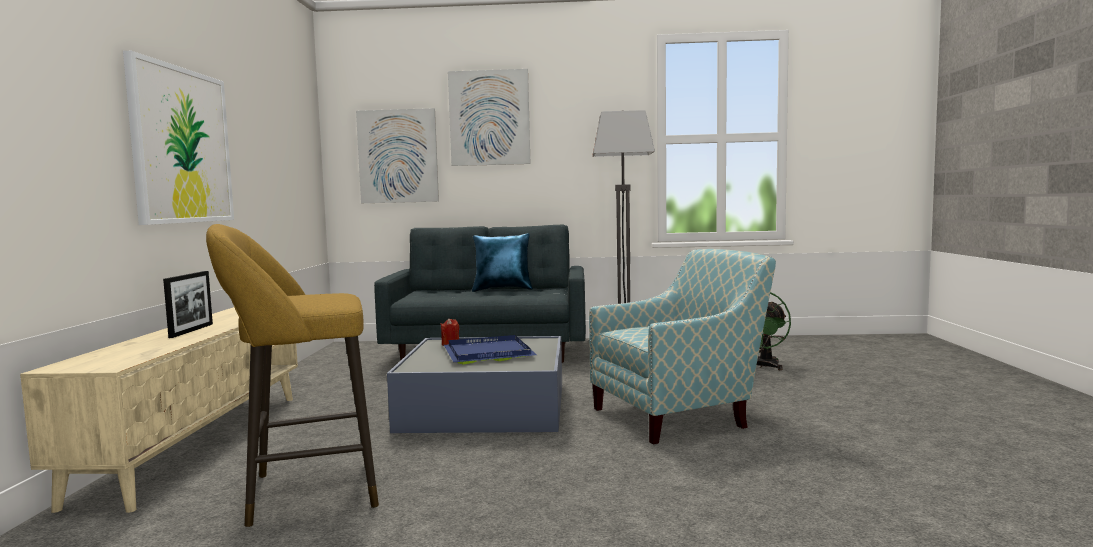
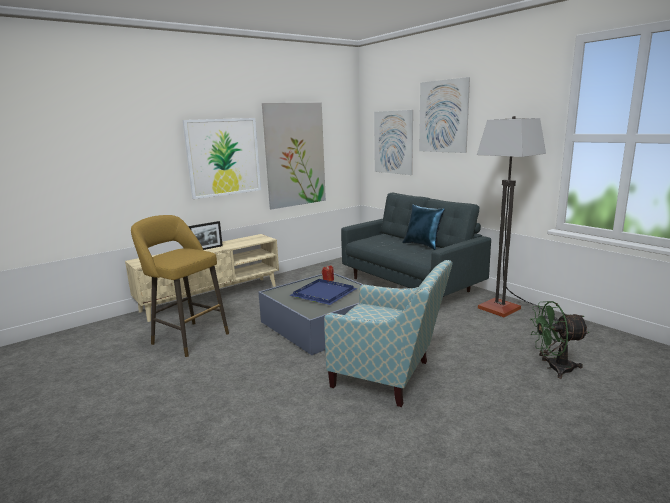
camera: 50 degrees right, 10 degrees up
(264, 164) = (295, 155): none -> picture

